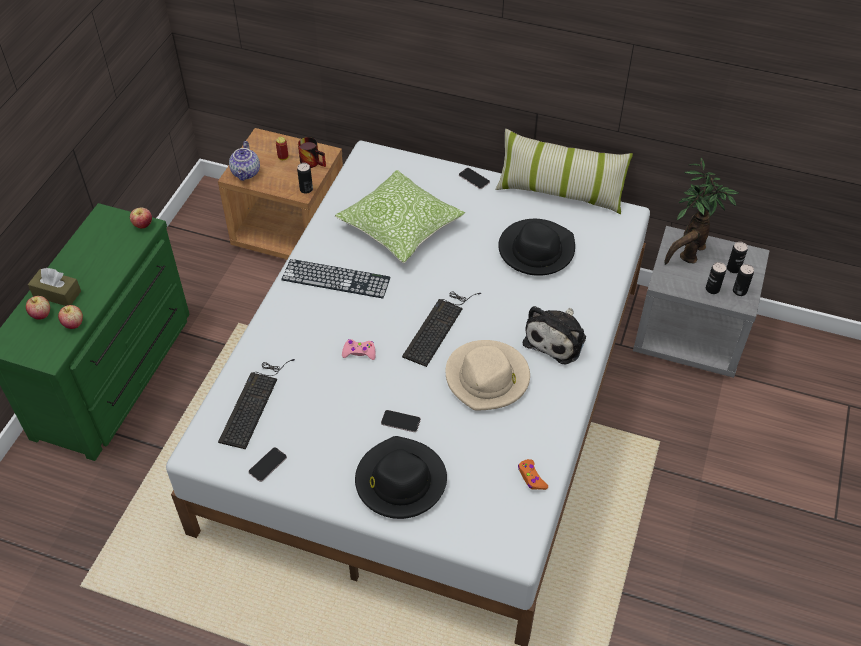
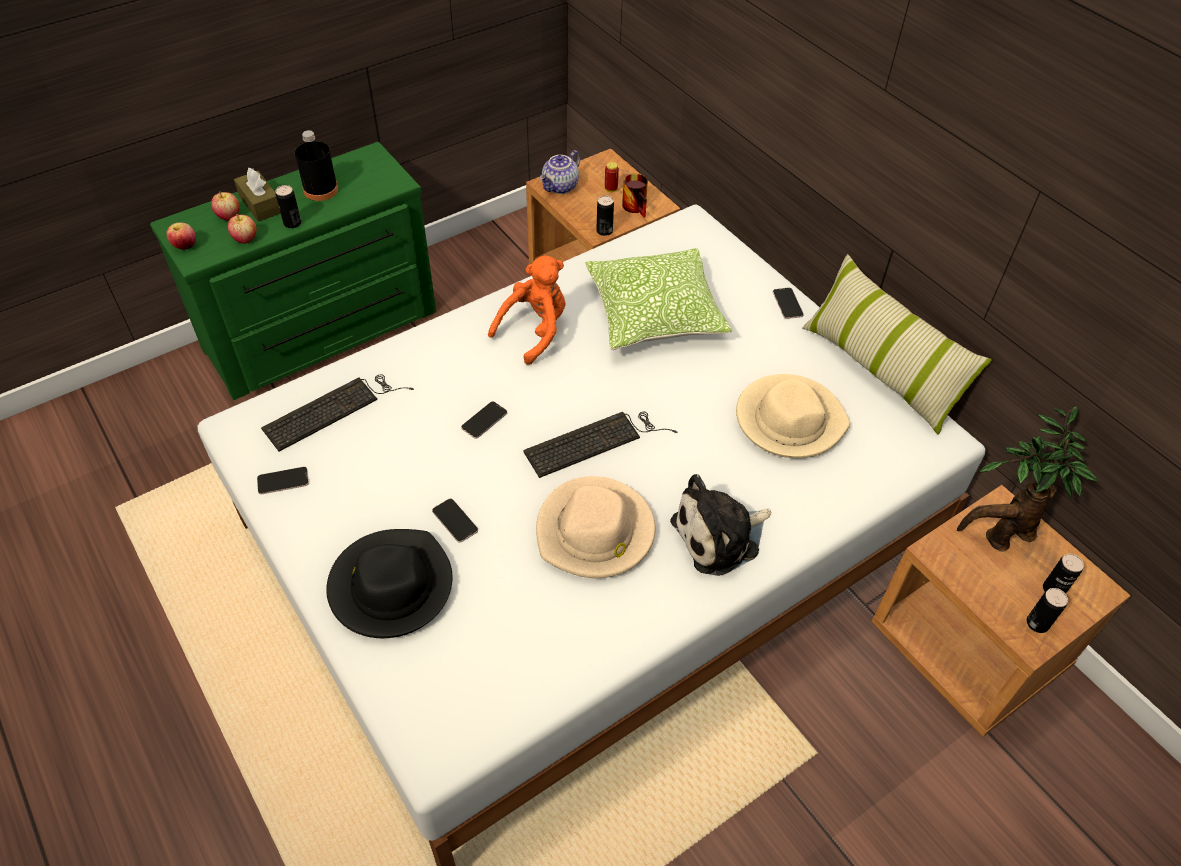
camera: 35 degrees right, 0 degrees up
(93, 260) = (321, 190): none -> black bottle
(143, 225) = (395, 180): apple -> apple (185, 246)
(336, 279) = (535, 331): keyboard -> orange plush toy
(359, 352) = (484, 420): pink game controller -> phone
(531, 478) = (535, 682): orange game controller -> none
(536, 250) = (789, 420): black hat -> beige hat
(690, 335) = (968, 648): grey nightstand -> brown nightstand
(712, 289) = (998, 598): can -> can (292, 223)

